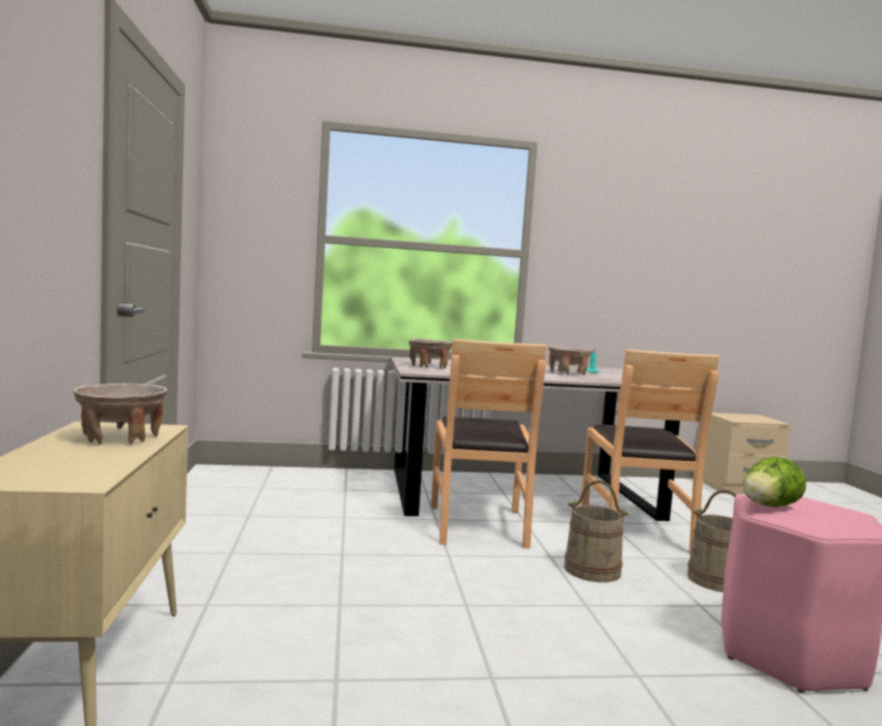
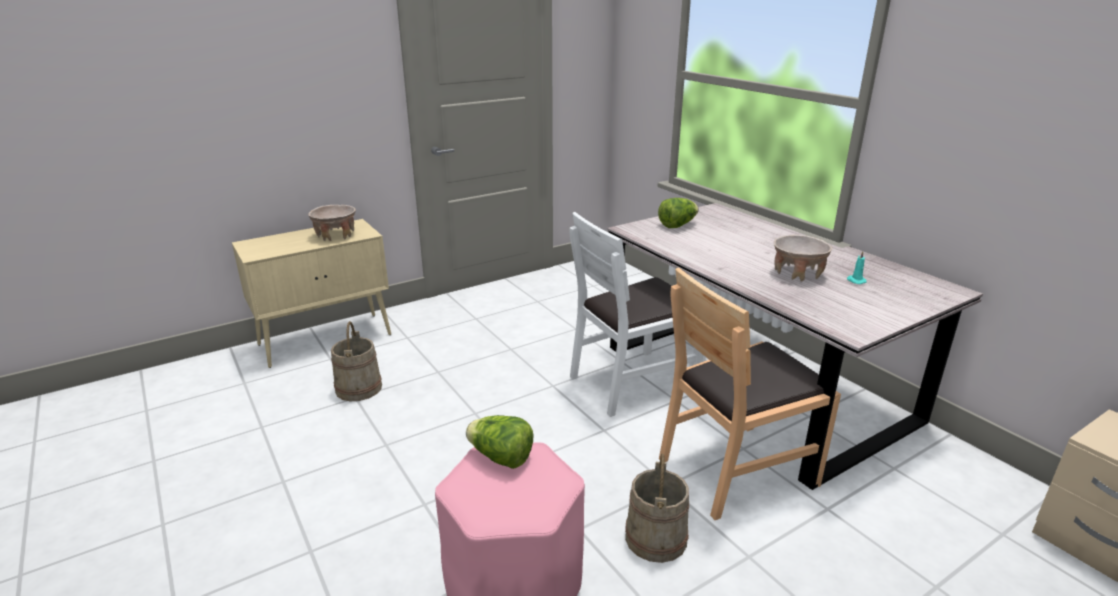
camera: 65 degrees right, 20 degrees up
(429, 367) = (677, 225): beige bowl -> lettuce
(478, 525) = (632, 382): brown chair -> white chair
(592, 570) = (597, 457): beige bucket -> beige bucket (359, 388)

